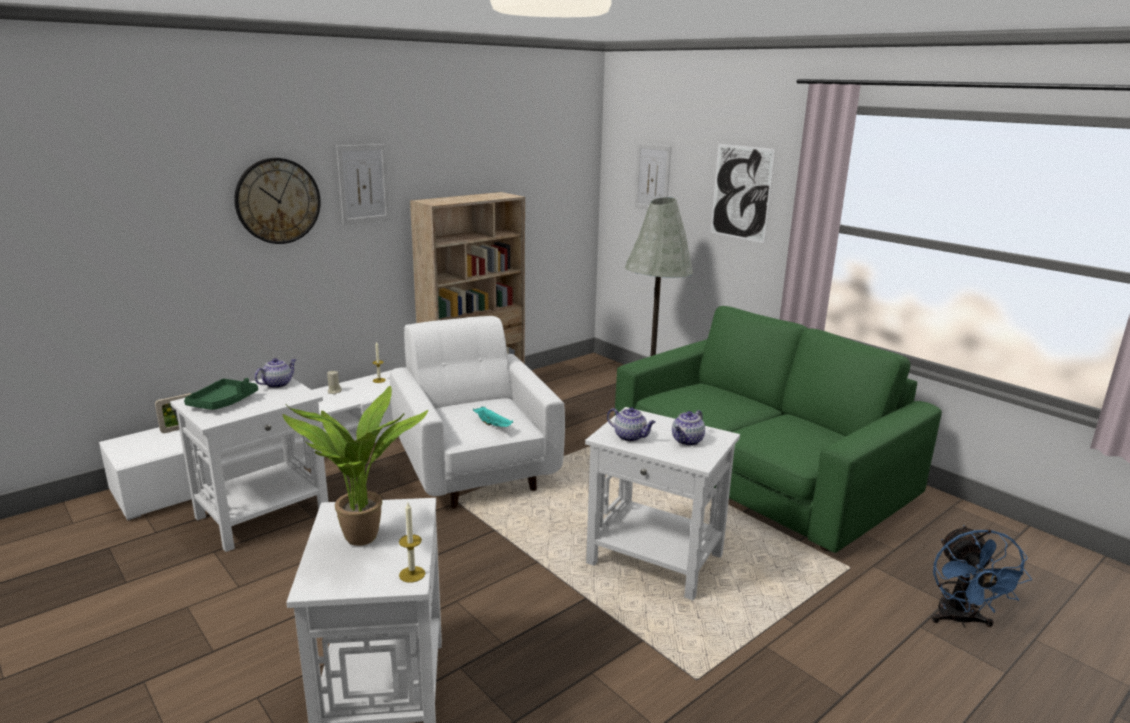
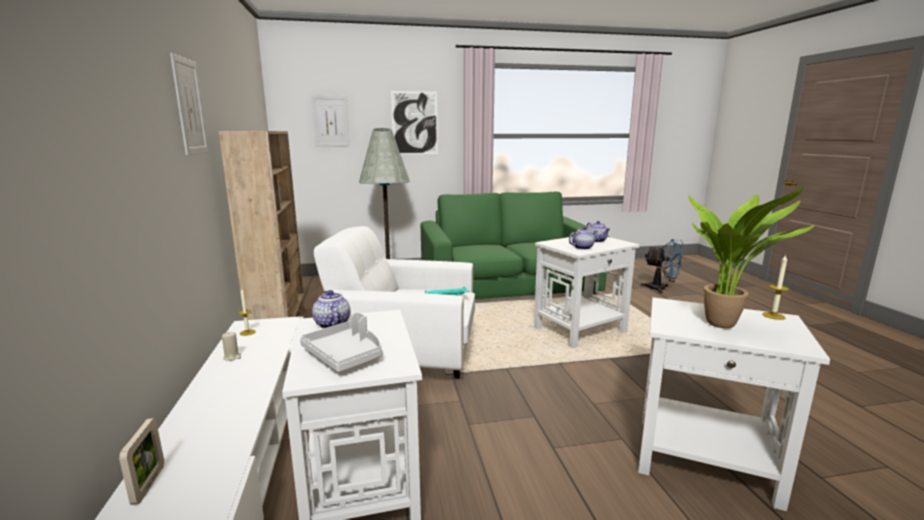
camera: 60 degrees left, 5 degrees down
(223, 402) = (345, 355): green tray -> grey tray
(278, 201) = (144, 115): wall clock -> none

